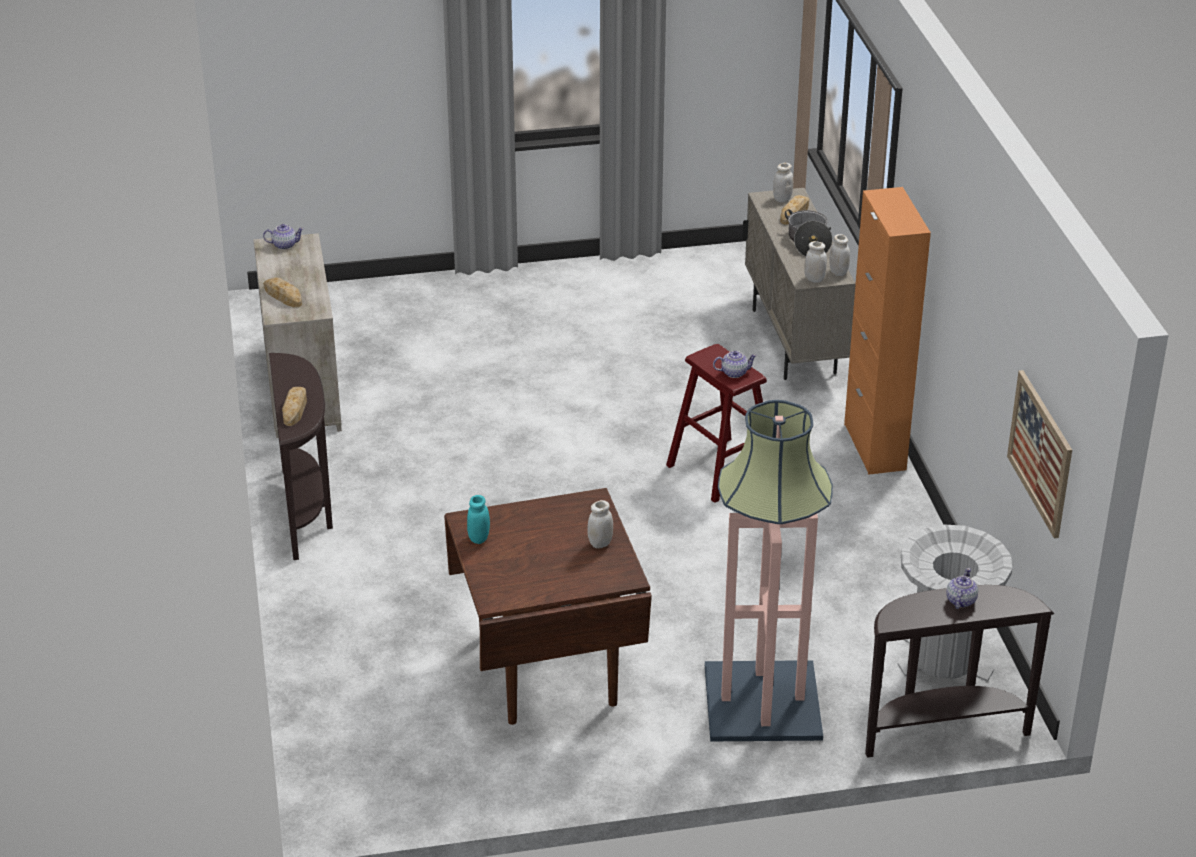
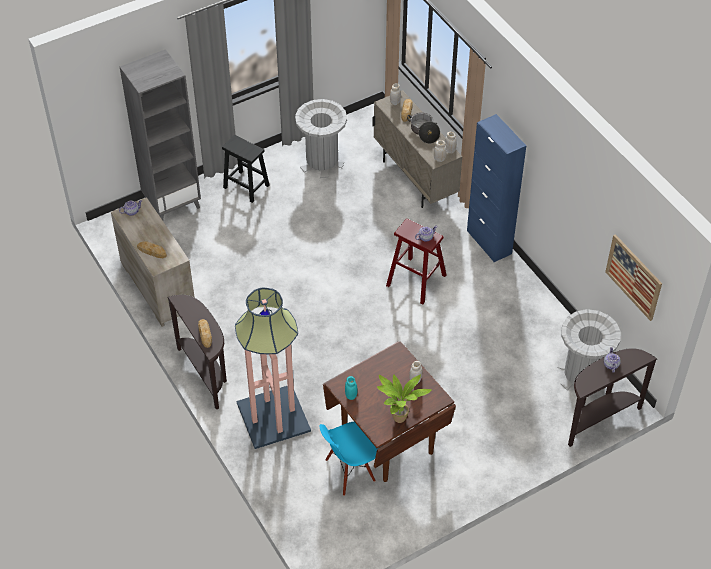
camera: 20 degrees left, 15 degrees up
(388, 295) = (172, 204): none -> grey bookcase
(459, 695) = (350, 471): none -> blue chair
(514, 297) = (245, 186): none -> black stool
(539, 589) = (399, 420): none -> potted plant
(653, 291) = (322, 161): none -> grey trash can
(763, 702) = (505, 428): floor lamp -> floor lamp (273, 416)
(874, 447) = (489, 242): orange cabinet -> blue cabinet

